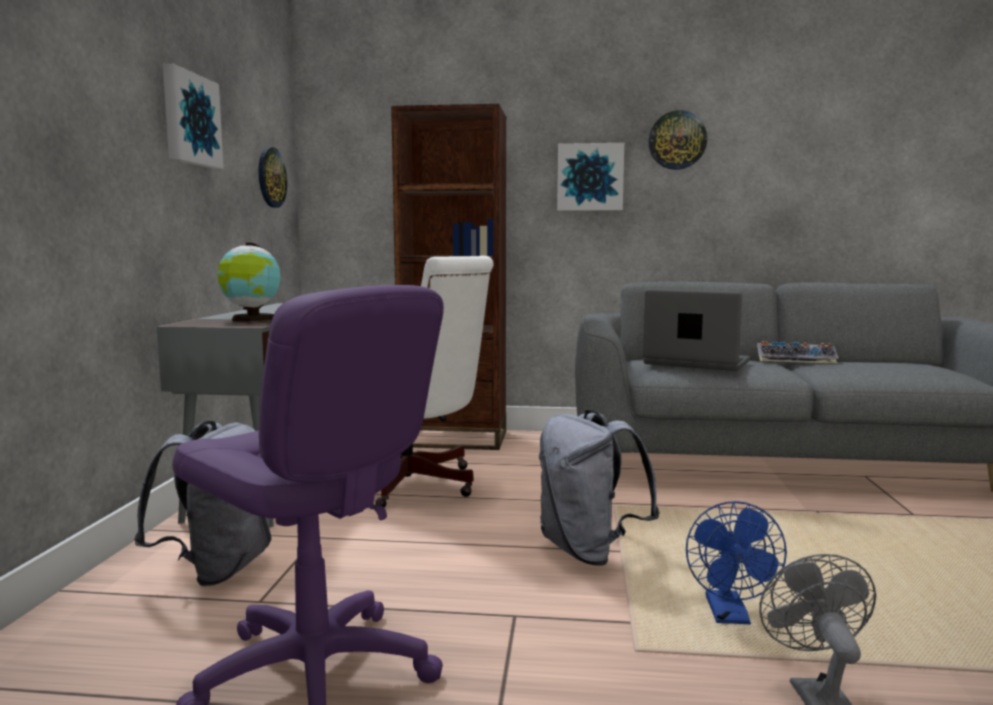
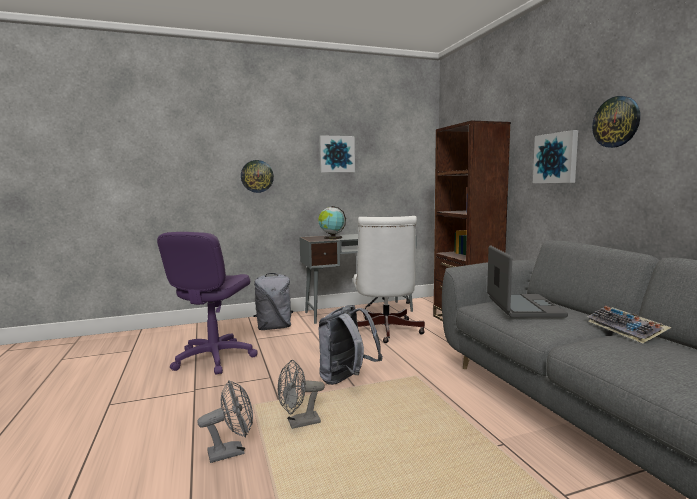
camera: 65 degrees right, 0 degrees up
(271, 177) = (406, 170): wall clock -> wall clock (257, 176)
(730, 617) = (299, 423): blue fan -> grey fan

